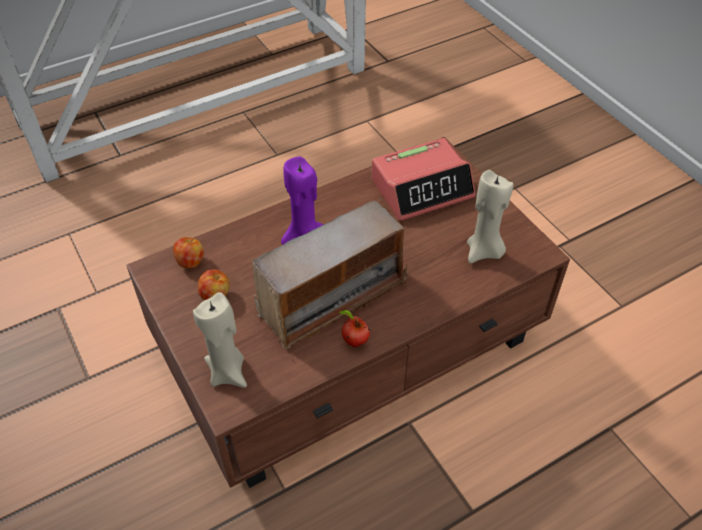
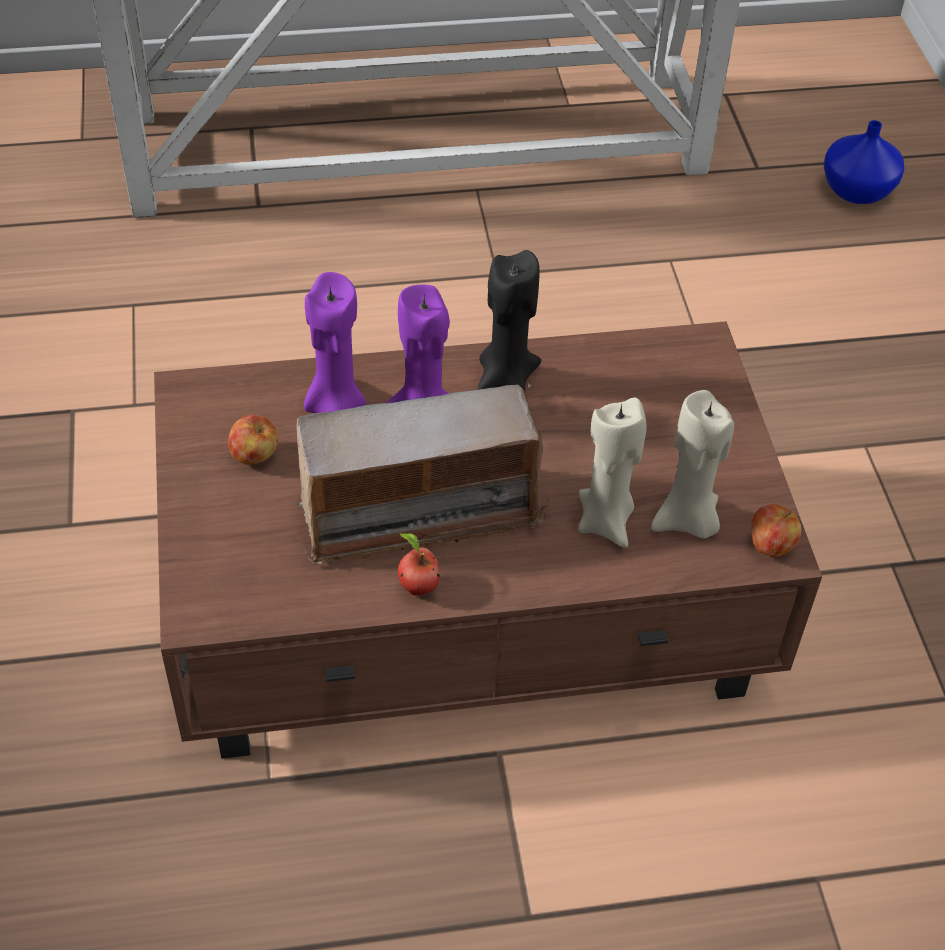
camera: 20 degrees right, 0 degrees up
(190, 262) = (244, 396): apple -> apple (770, 545)
(228, 372) = (219, 568): beige candle -> beige candle (606, 521)
(249, 250) = (334, 406): none -> purple candle
(341, 203) = (505, 378): none -> black candle
(422, 188) = (644, 393): alarm clock -> none
(444, 59) = (858, 190): none -> blue vase

